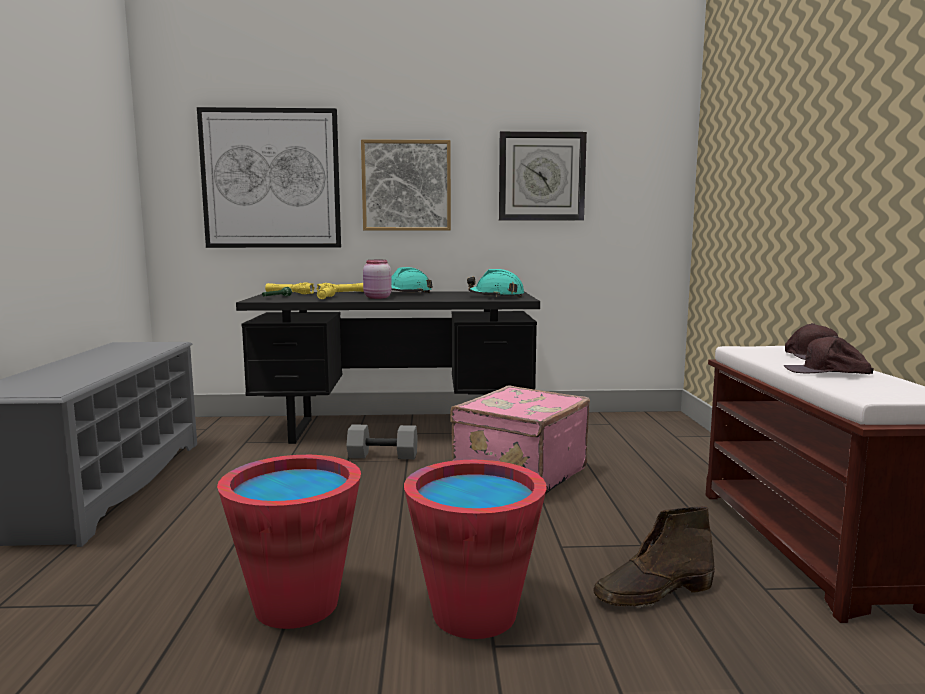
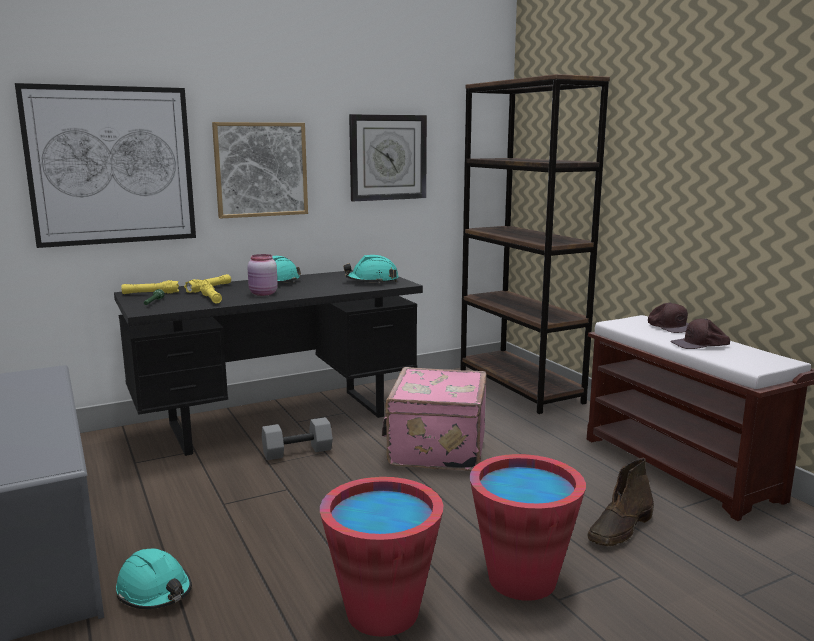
camera: 25 degrees left, 5 degrees up
(139, 537) = (155, 591): none -> turquoise hard hat
(674, 435) = (519, 386): none -> brown bookcase

